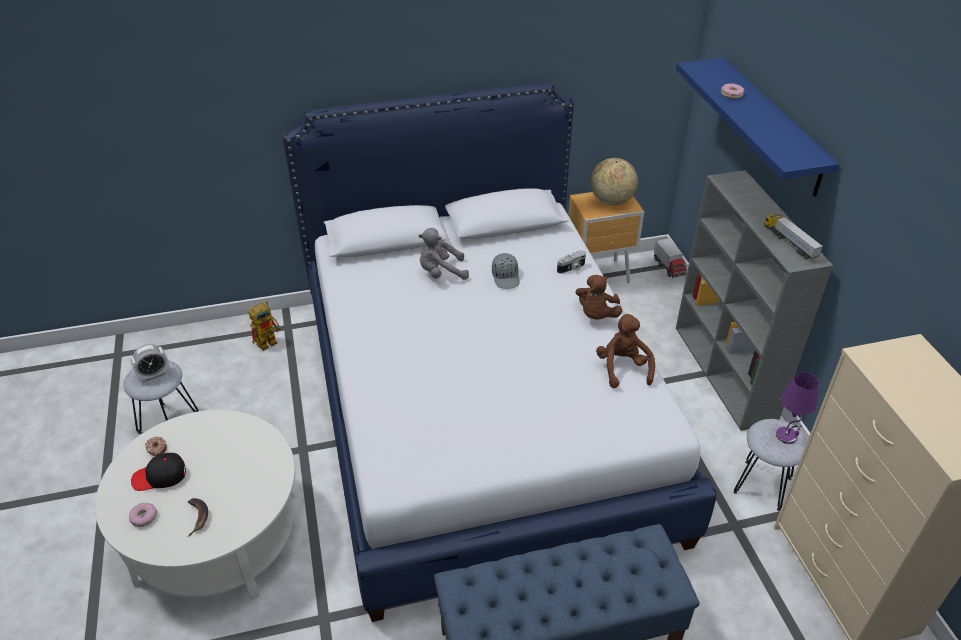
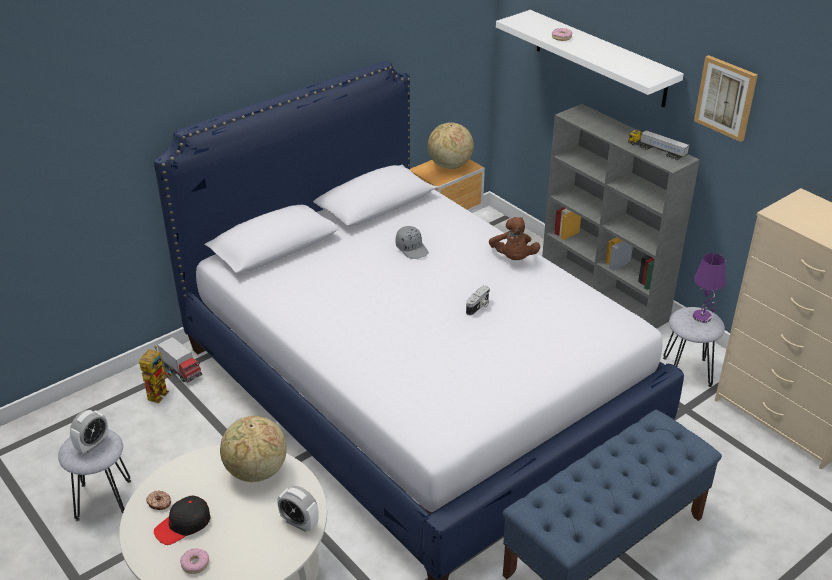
camera: 25 degrees left, 5 degrees down
(198, 516) = (250, 544): banana -> none
(249, 449) = (256, 472): none -> globe
(250, 512) = (299, 523): none -> alarm clock
(441, 273) = (350, 261): grey plush toy -> none
(571, 268) = (464, 226): camera -> camera (478, 307)
(623, 368) = (565, 293): brown plush toy -> none
(669, 267) = (503, 221): toy truck -> toy truck (181, 371)
(770, 125) = (600, 58): blue shelf -> white shelf
(873, 204) = (726, 97): none -> picture

